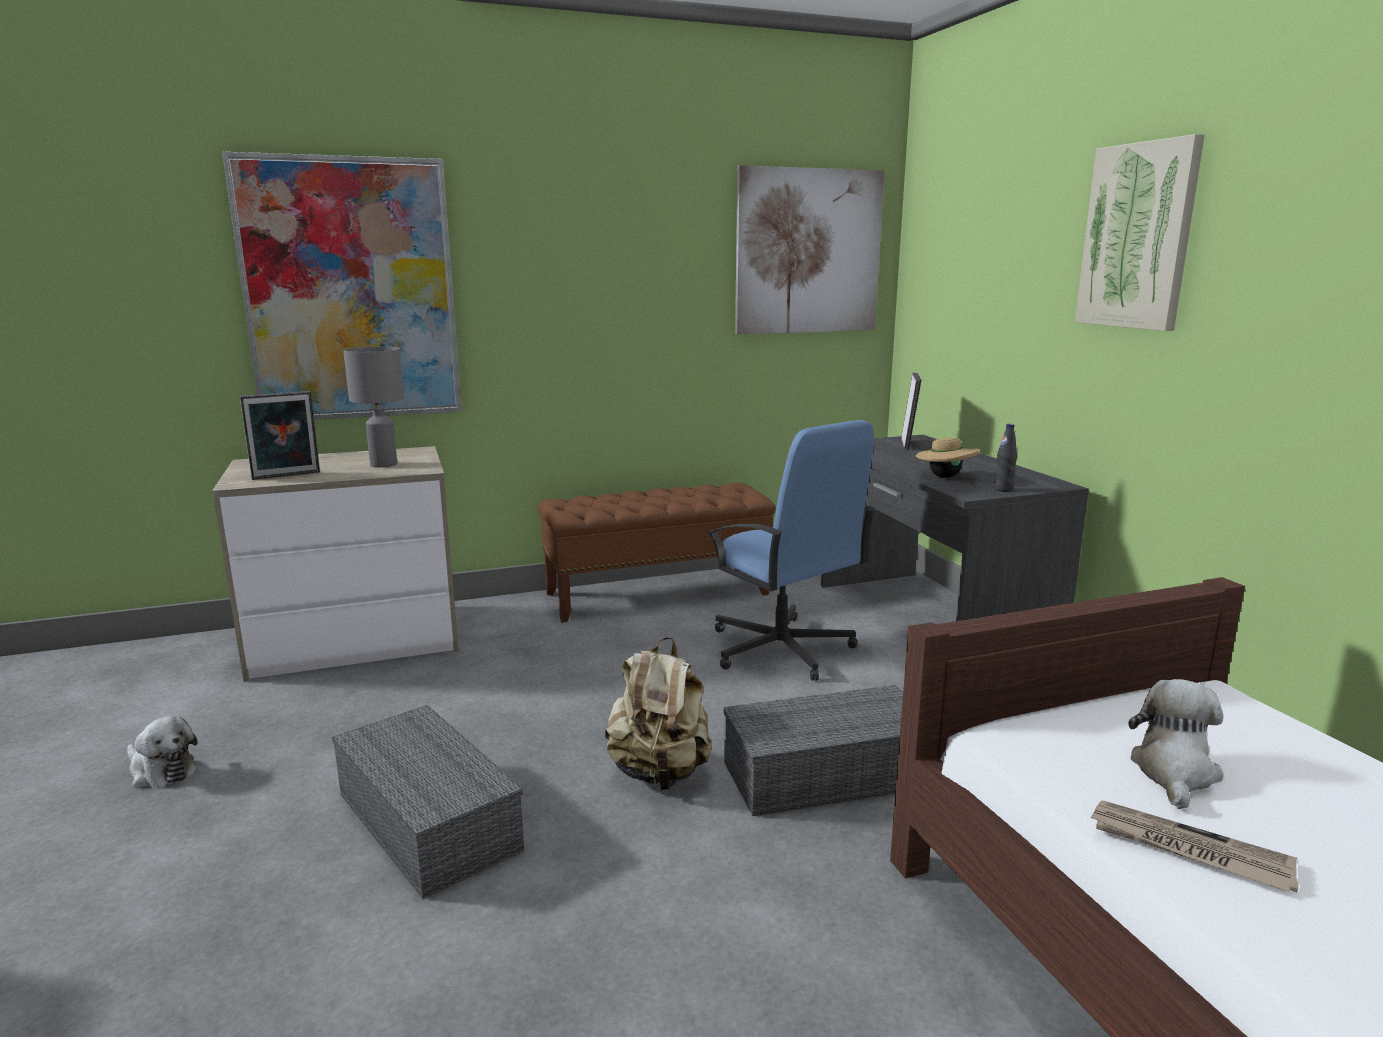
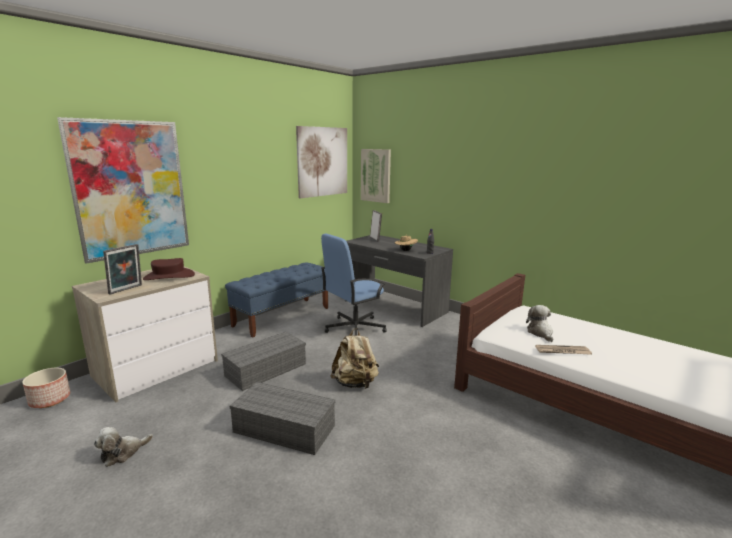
camera: 30 degrees left, 0 degrees up
(161, 771) = (123, 453): plush toy -> plush toy turned 135 degrees clockwise
(176, 652) = (50, 399): none -> planter
(382, 464) = (169, 276): grey table lamp -> brown hat
(658, 593) = (282, 316): brown bench -> blue bench
(781, 649) = (354, 328): blue office chair -> blue office chair turned 120 degrees clockwise
(828, 773) = (411, 367): grey storage box -> grey storage box (266, 369)
(1138, 236) = (463, 161): picture -> picture (376, 175)

